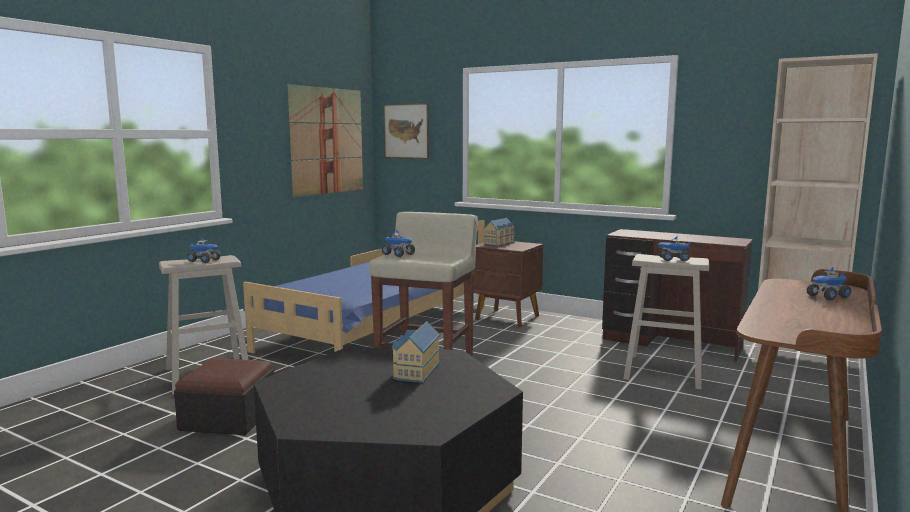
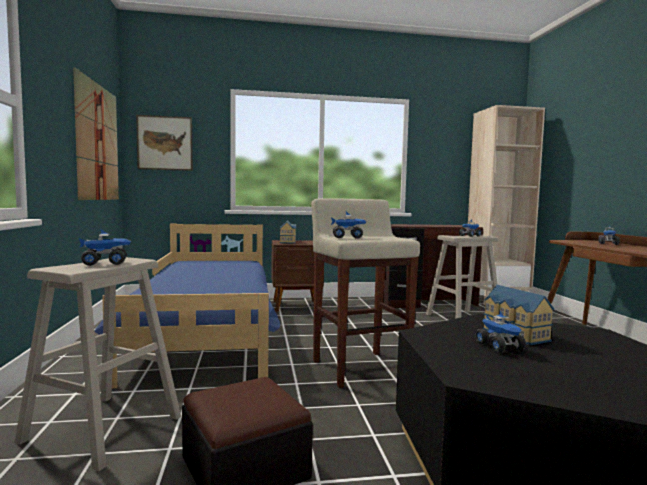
camera: 40 degrees left, 5 degrees down
(367, 375) = (500, 347): none -> toy truck

